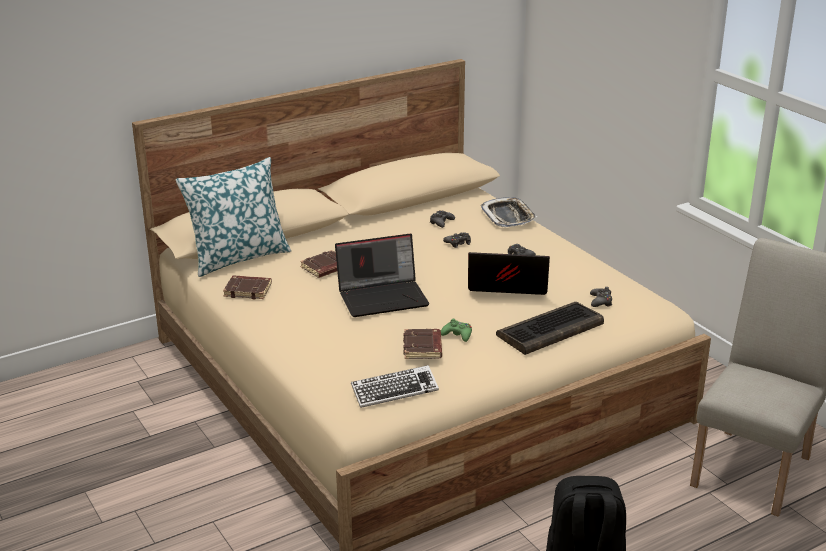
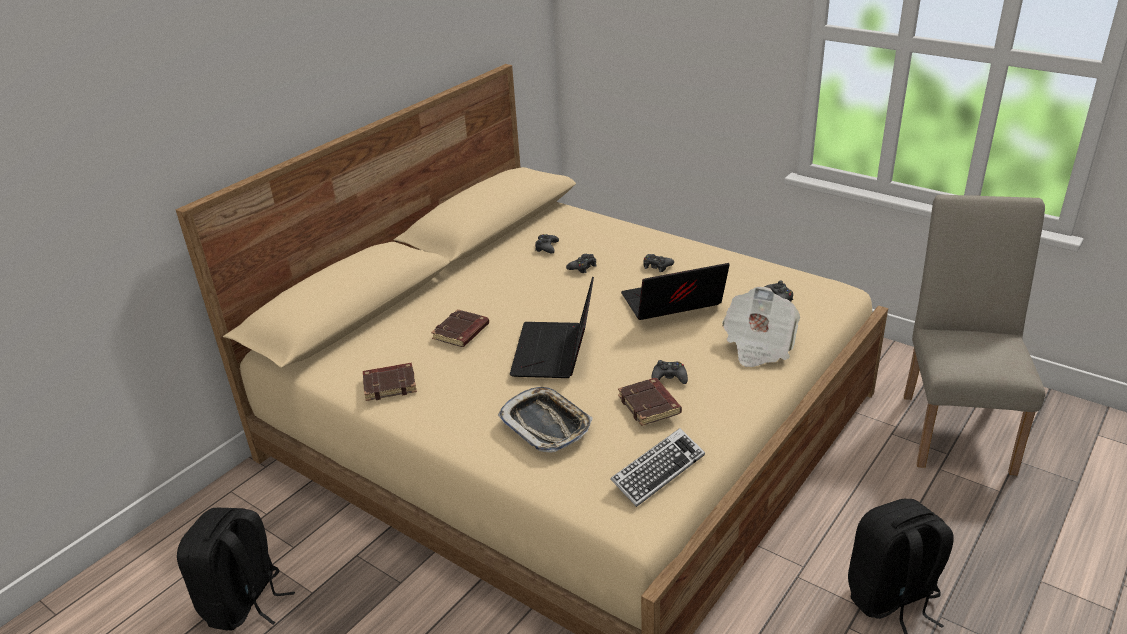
camera: 20 degrees left, 5 degrees up
(101, 428) = (244, 602): none -> black backpack
(238, 257) = (349, 345): pillow -> none
(383, 297) = (555, 352): laptop -> laptop turned 135 degrees clockwise
(457, 335) = (669, 377): green game controller -> black game controller
(508, 217) = (610, 225): tray -> tray (546, 424)
(550, 330) = (758, 345): keyboard -> newspaper

